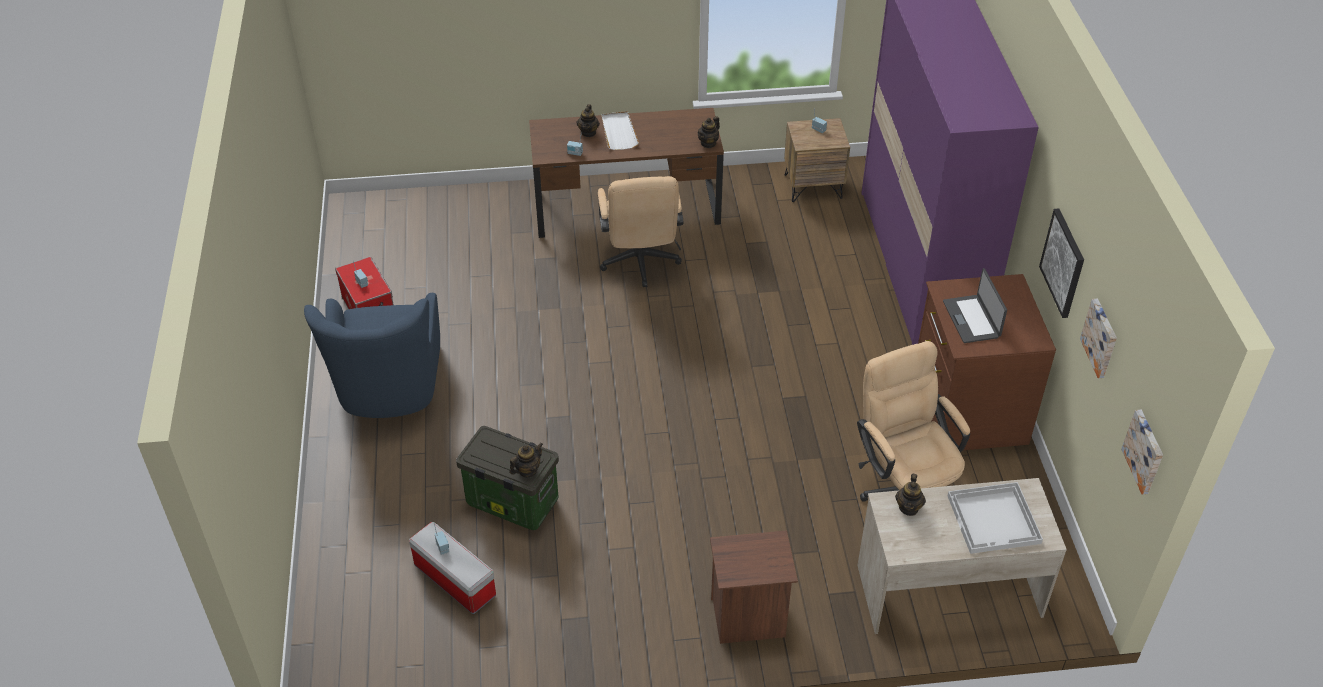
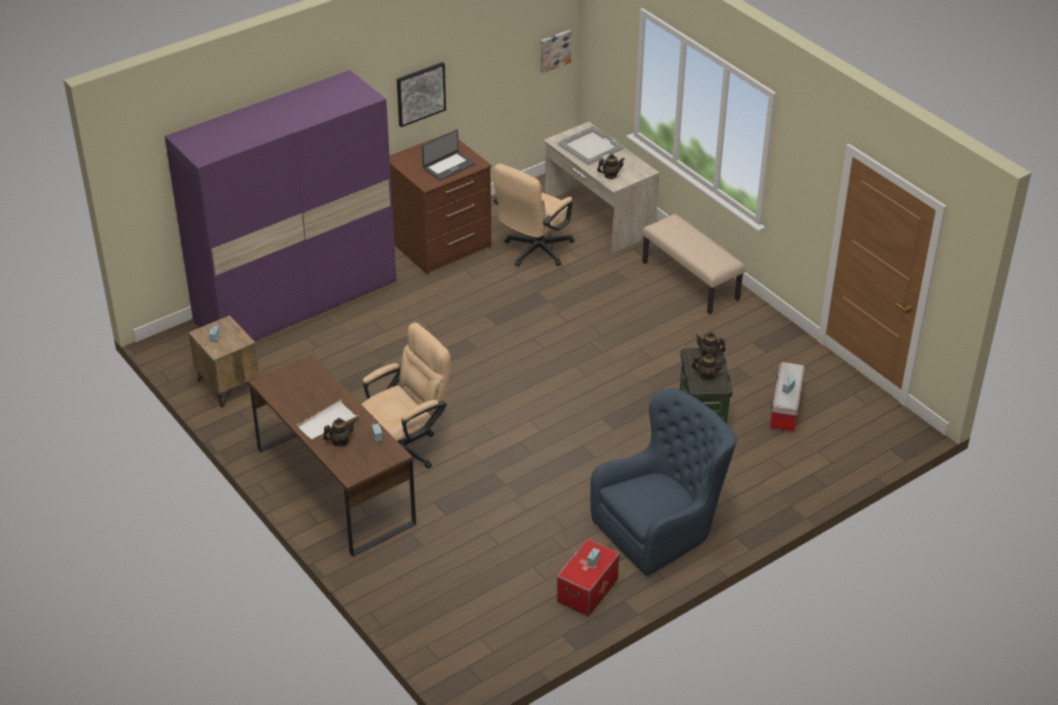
camera: 120 degrees left, 5 degrees down
(708, 143) = (306, 365): teapot -> teapot (707, 376)
(748, 619) = (691, 281): brown nightstand -> beige bench
(1101, 338) = (484, 67): picture -> none

